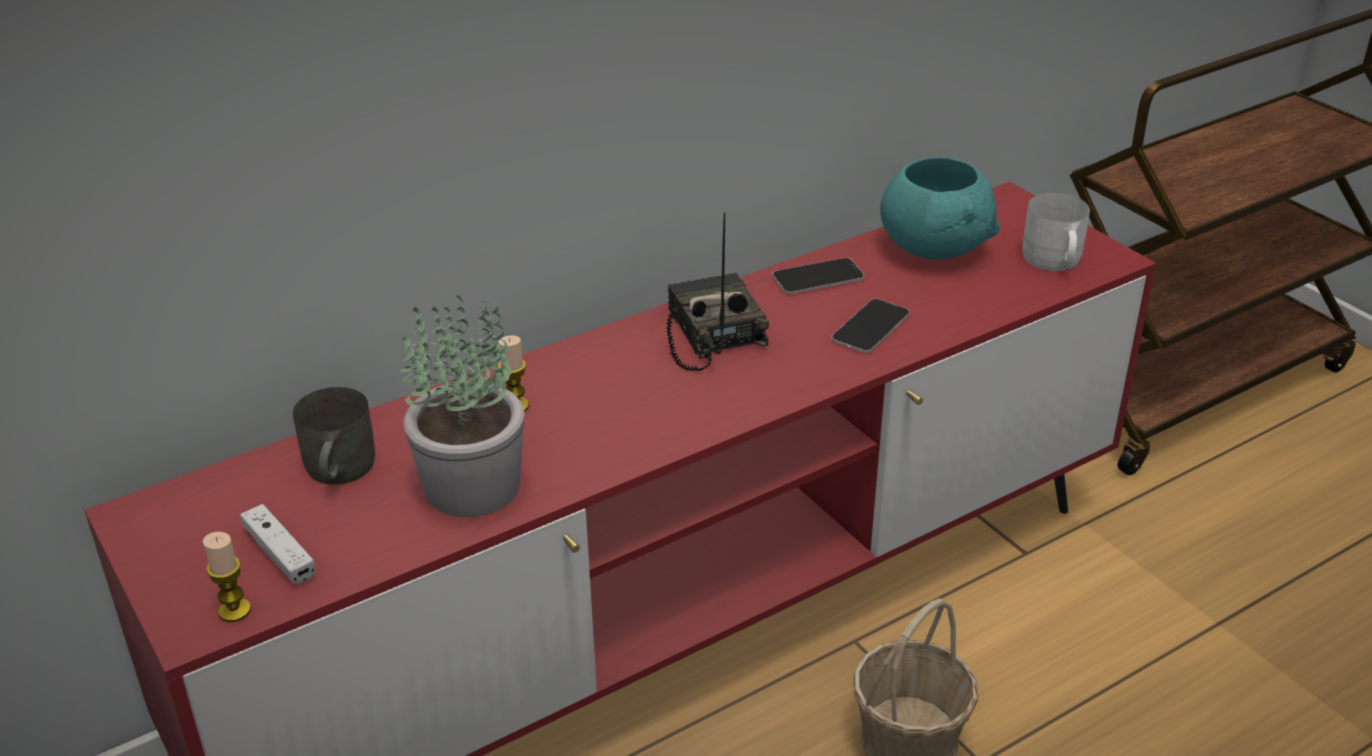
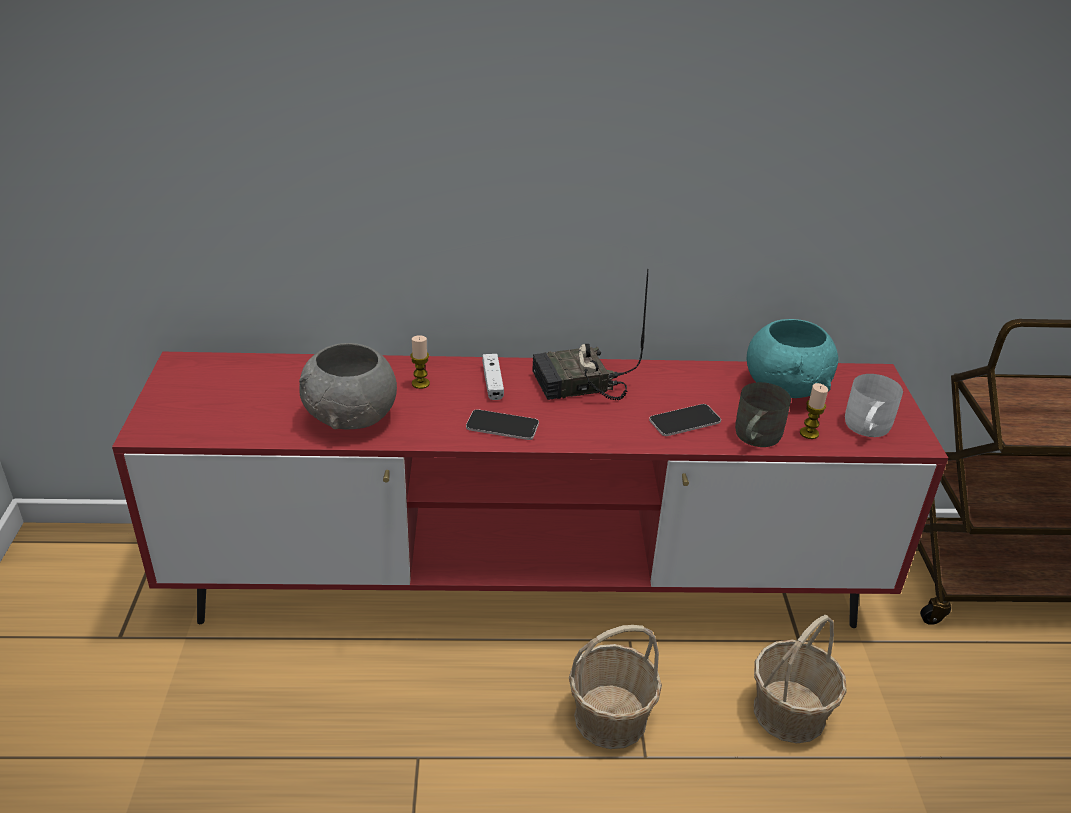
camera: 30 degrees right, 0 degrees up
(234, 610) = (171, 431): candle -> candle (809, 433)
(279, 554) = (221, 412): white game controller -> white game controller (492, 382)
(337, 470) = (294, 380): grey mug -> grey mug (755, 437)
(473, 484) = (352, 417): potted plant -> grey bowl
(710, 333) = (577, 386): radio -> radio turned 120 degrees counterclockwise
(818, 278) = (683, 378): phone -> phone (502, 426)
(1080, 634) = (790, 712): none -> basket

